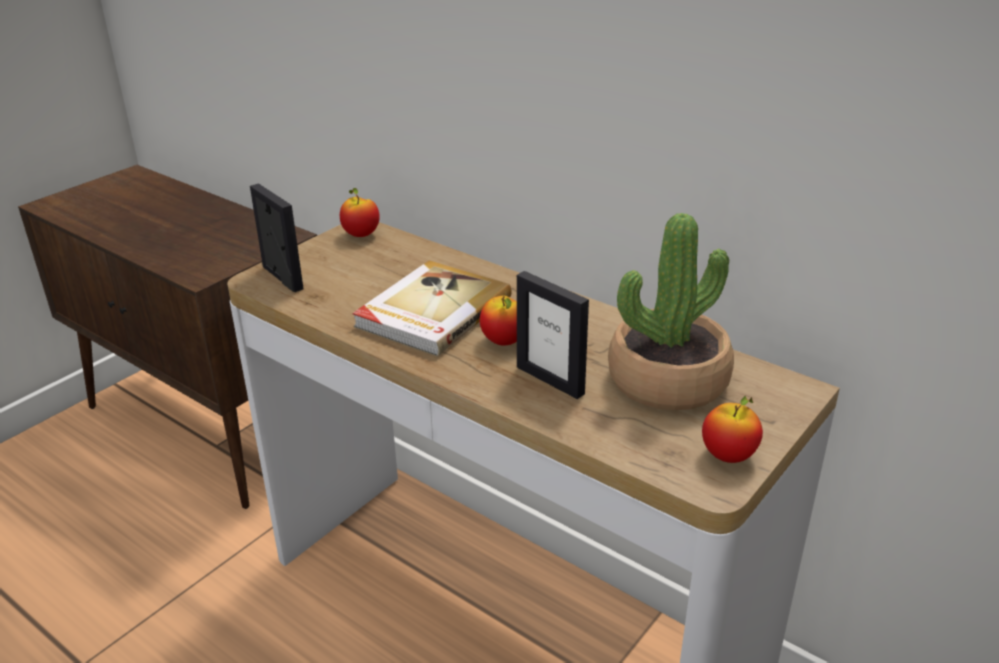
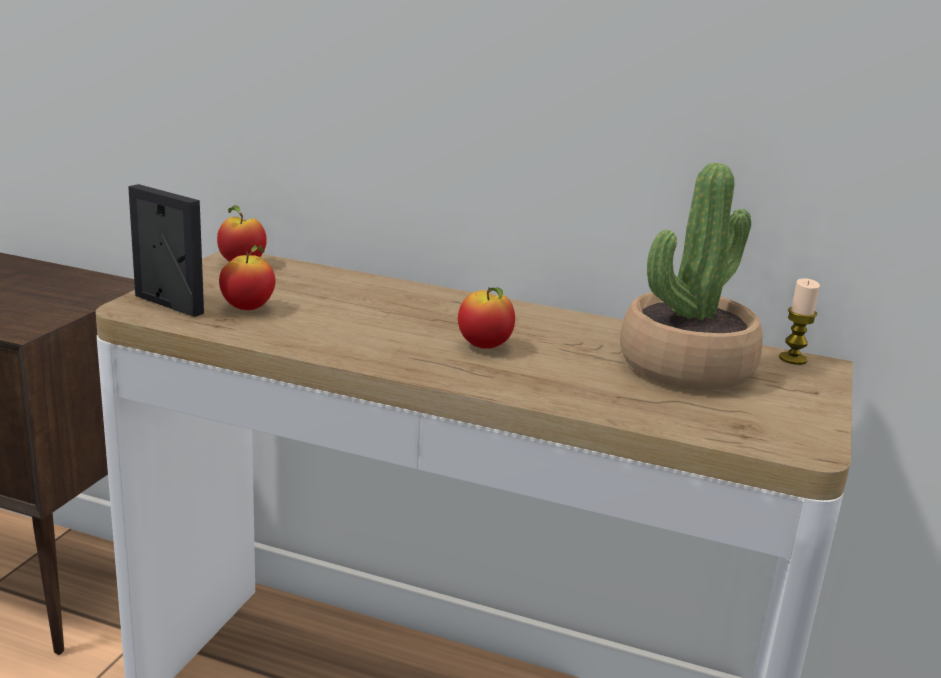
camera: 20 degrees left, 10 degrees down
(431, 312) = (380, 326): book -> none
(550, 380) = (563, 375): picture frame -> none
(728, 456) = (800, 423): apple -> apple (248, 308)
(779, 380) = (792, 359): none -> candle

